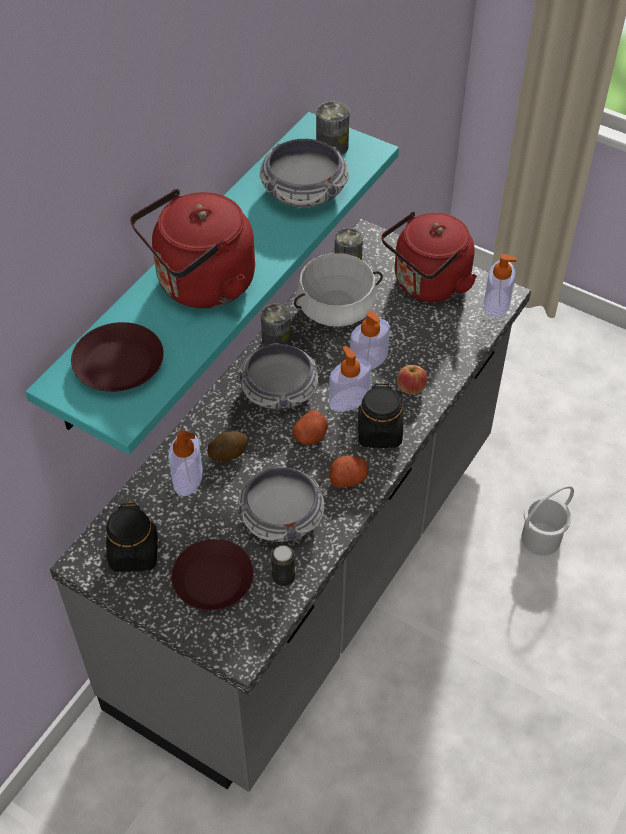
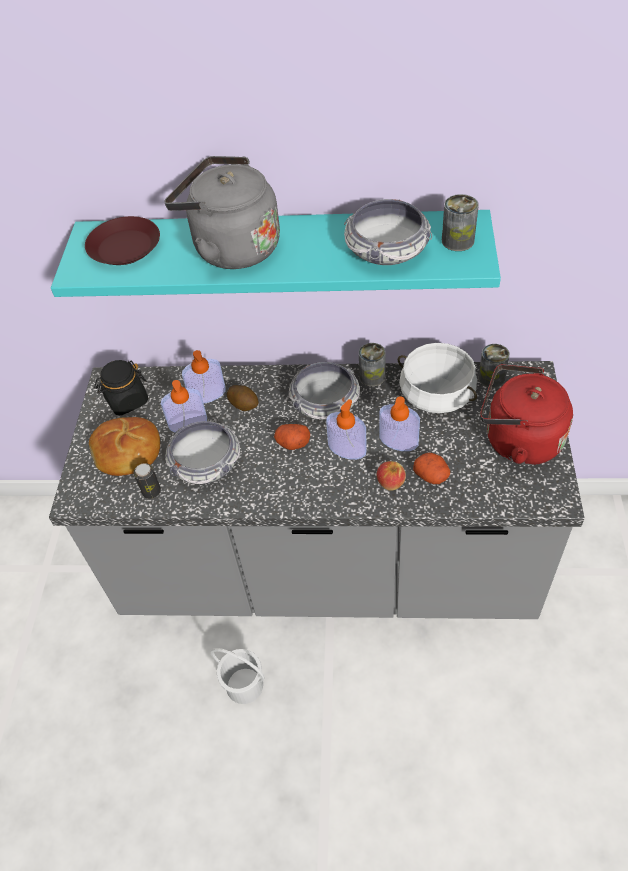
camera: 65 degrees right, 0 degrees up
(201, 286) = (232, 248): red kettle -> grey kettle
(213, 580) = (128, 453): brown plate -> bread
(348, 478) = (267, 486): potato -> potato (432, 475)
(379, 433) = (327, 484): black jar -> none
(496, 303) = (541, 499): soap dispenser -> soap dispenser (188, 423)
(540, 538) = (475, 719): white bucket -> white bucket (244, 684)

